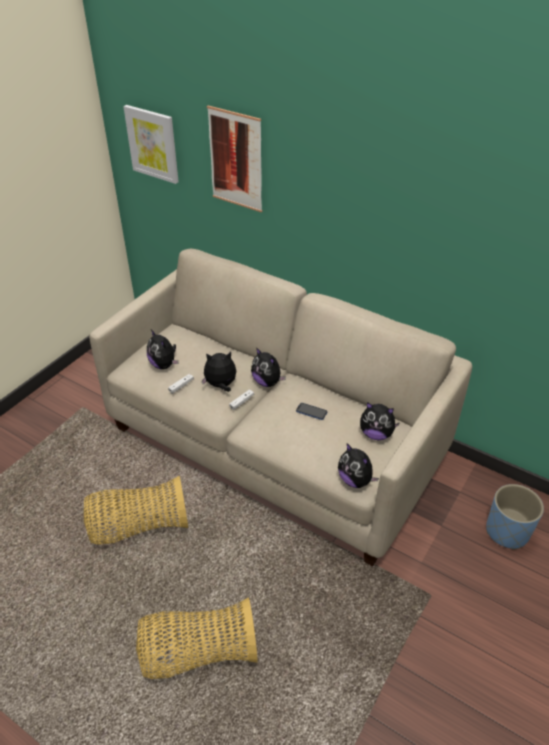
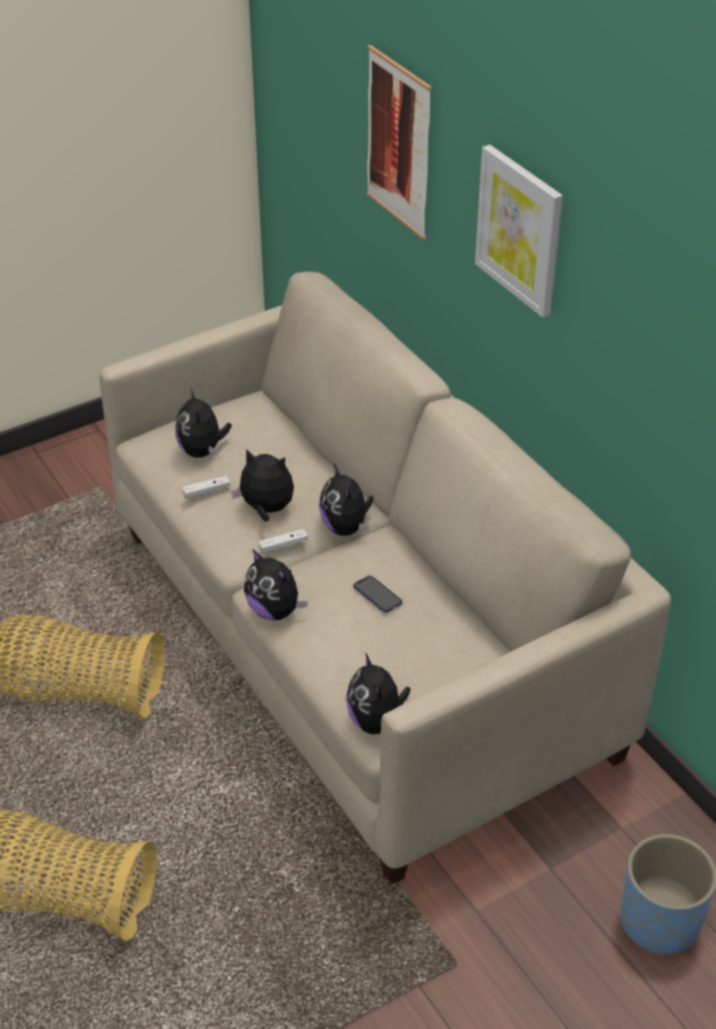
camera: 25 degrees right, 0 degrees up
(153, 144) = (303, 85): picture -> picture (520, 230)
(376, 434) = (458, 664): plush toy -> plush toy (275, 610)

